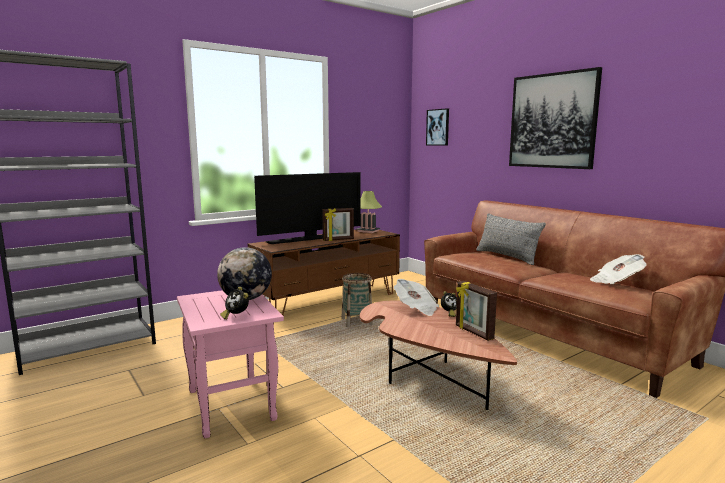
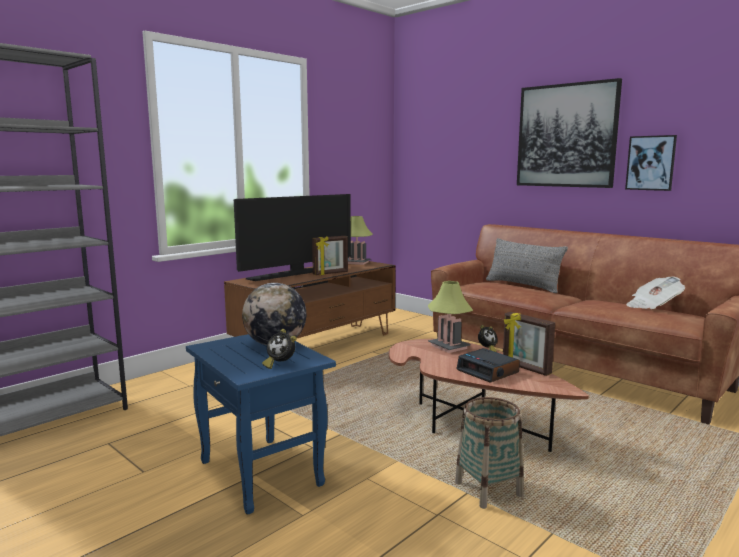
camera: 10 degrees left, 0 degrees up
(233, 406) = (263, 474): pink side table -> blue side table
(357, 322) = (362, 368): basket -> basket (488, 490)
(416, 309) = (449, 347): newspaper -> table lamp
(437, 333) = (488, 371): none -> alarm clock
(438, 127) = (428, 142): picture -> picture (650, 163)

